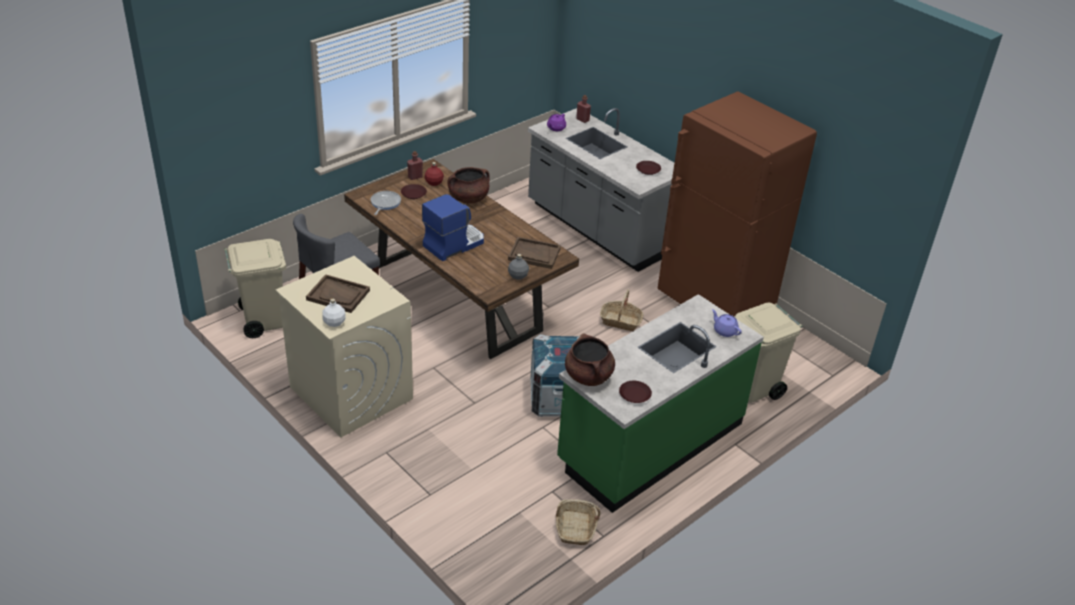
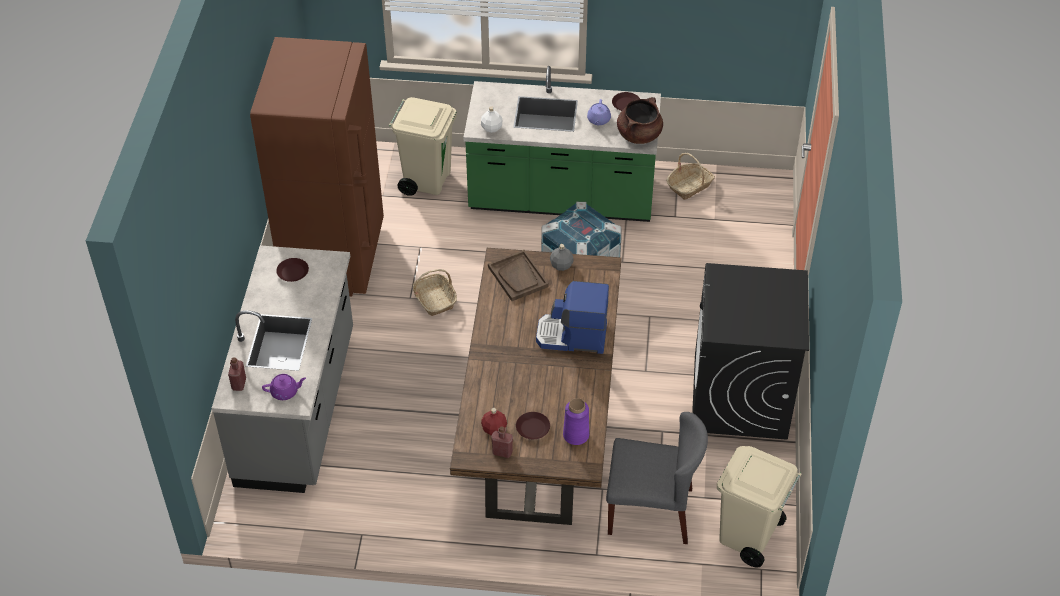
camera: 130 degrees left, 10 degrees up
(334, 322) = (789, 282): white bottle -> white bottle (491, 128)
(338, 295) = (760, 307): brown tray -> none
(350, 393) = (740, 396): beige washing machine -> black washing machine
(384, 203) = (576, 435): frying pan -> purple vase
(468, 198) = (488, 382): brown cooking pot -> none
(724, 331) = (493, 101): purple teapot -> purple teapot (598, 120)

